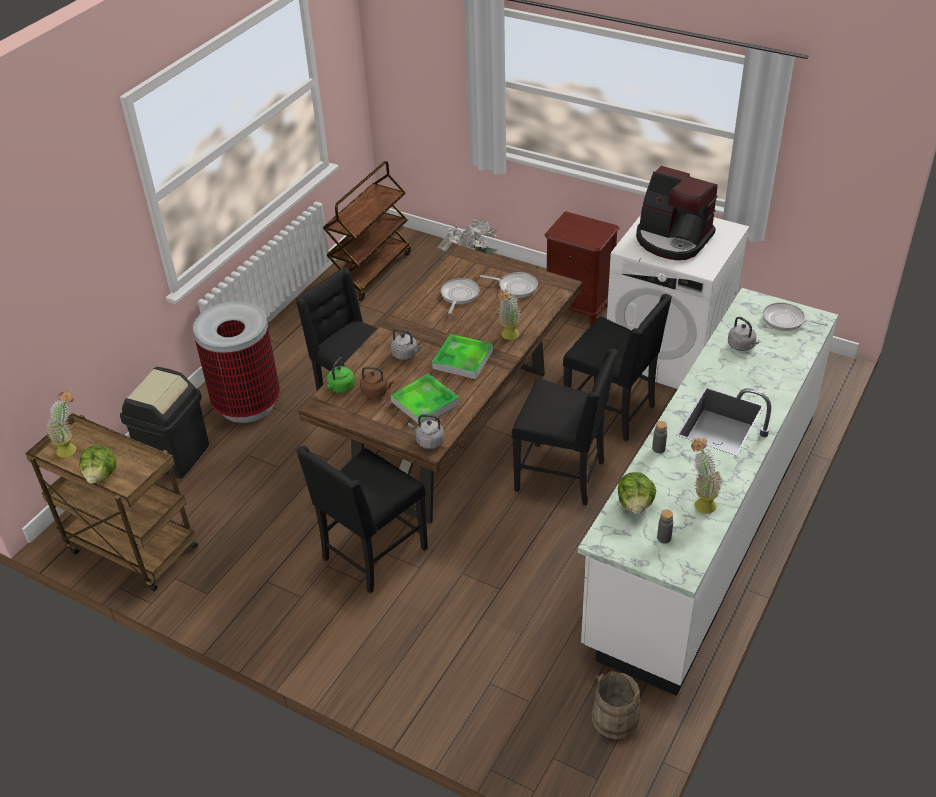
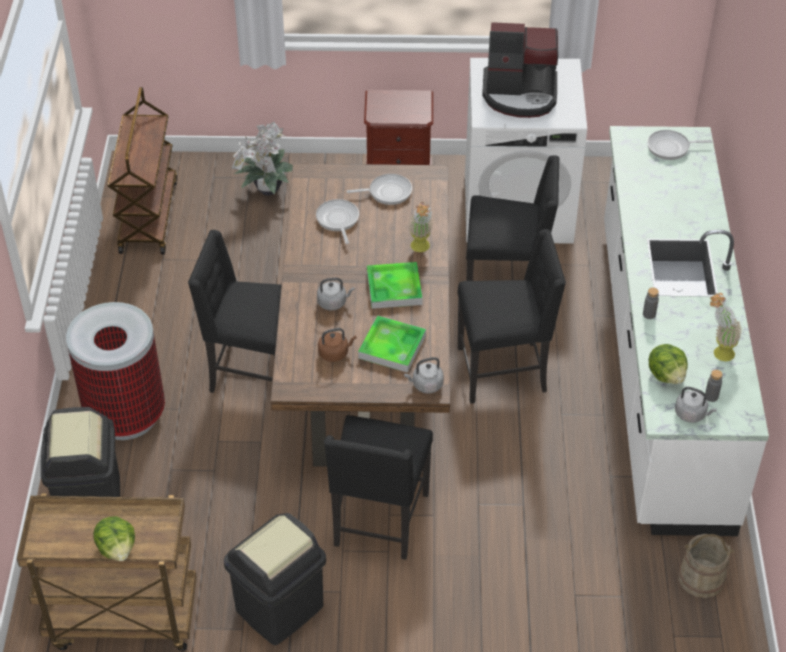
camera: 30 degrees left, 5 degrees up
(71, 448) = (57, 534): potted plant -> none
(246, 590) = (280, 609): none -> black trash can
(340, 388) = (295, 362): green kettle -> none
(742, 346) = (651, 187): grey kettle -> grey kettle (692, 414)

